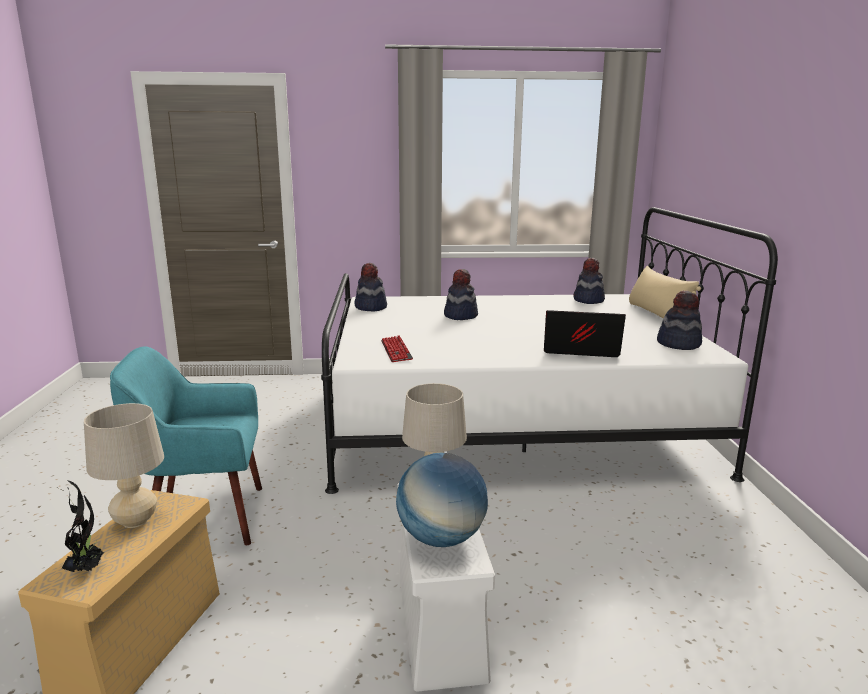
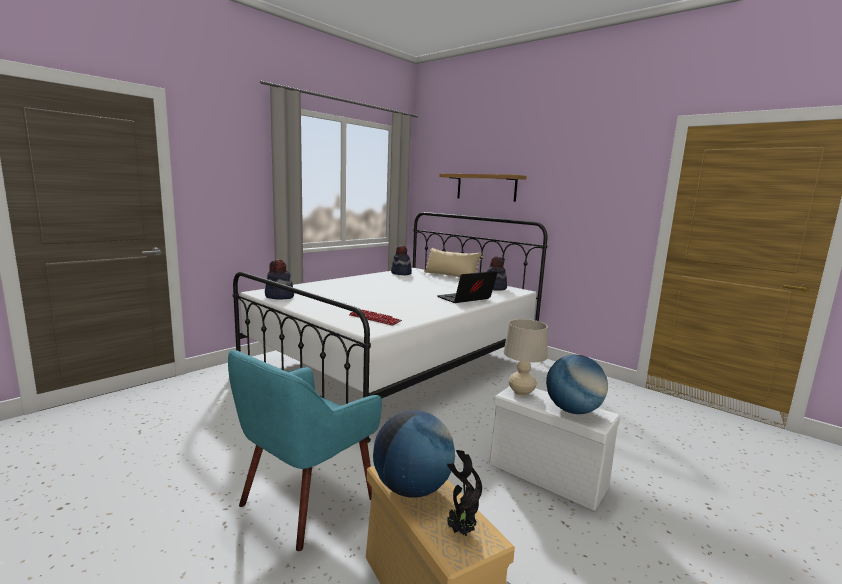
camera: 45 degrees left, 5 degrees down
(135, 521) = (412, 488): beige table lamp -> globe
(460, 316) = (355, 292): hat -> none
(722, 168) = (486, 187): none -> shelf

